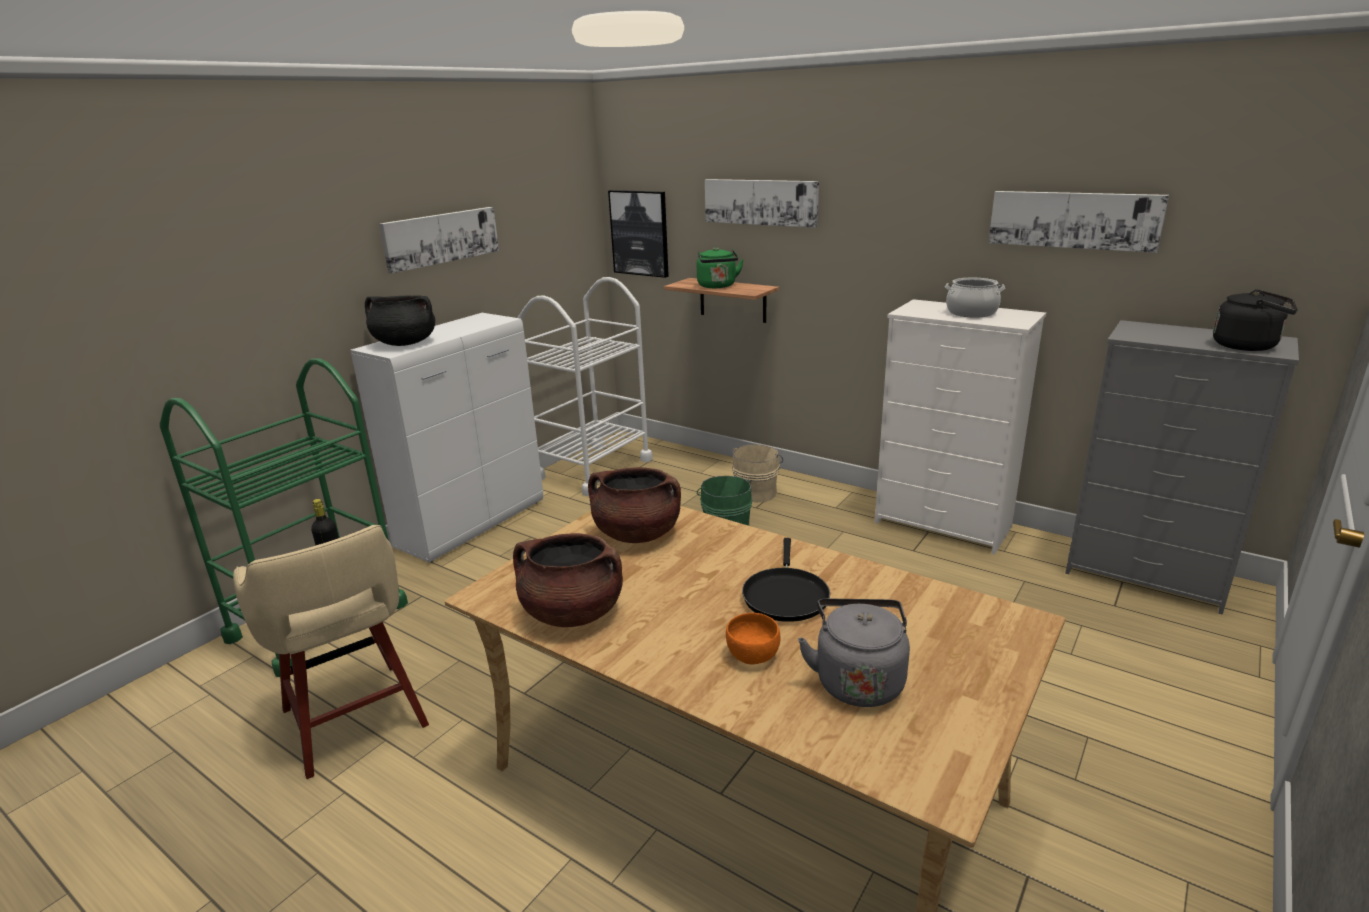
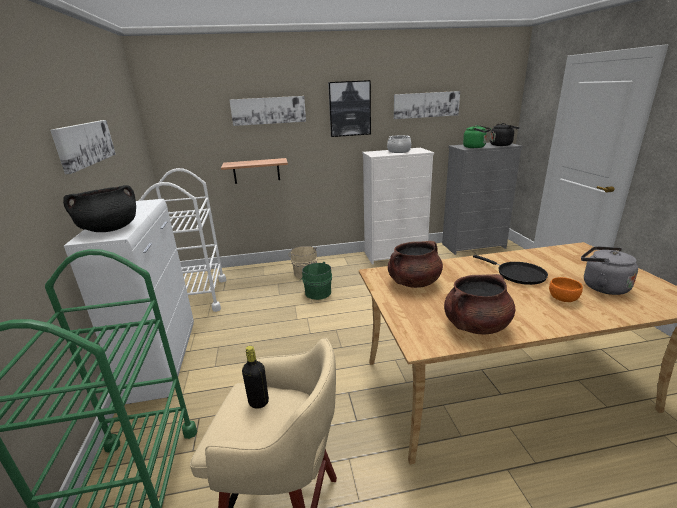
camera: 45 degrees left, 0 degrees up
(640, 233) = (179, 139): picture -> picture (349, 109)
(717, 286) = (254, 162): green kettle -> green kettle (475, 147)

